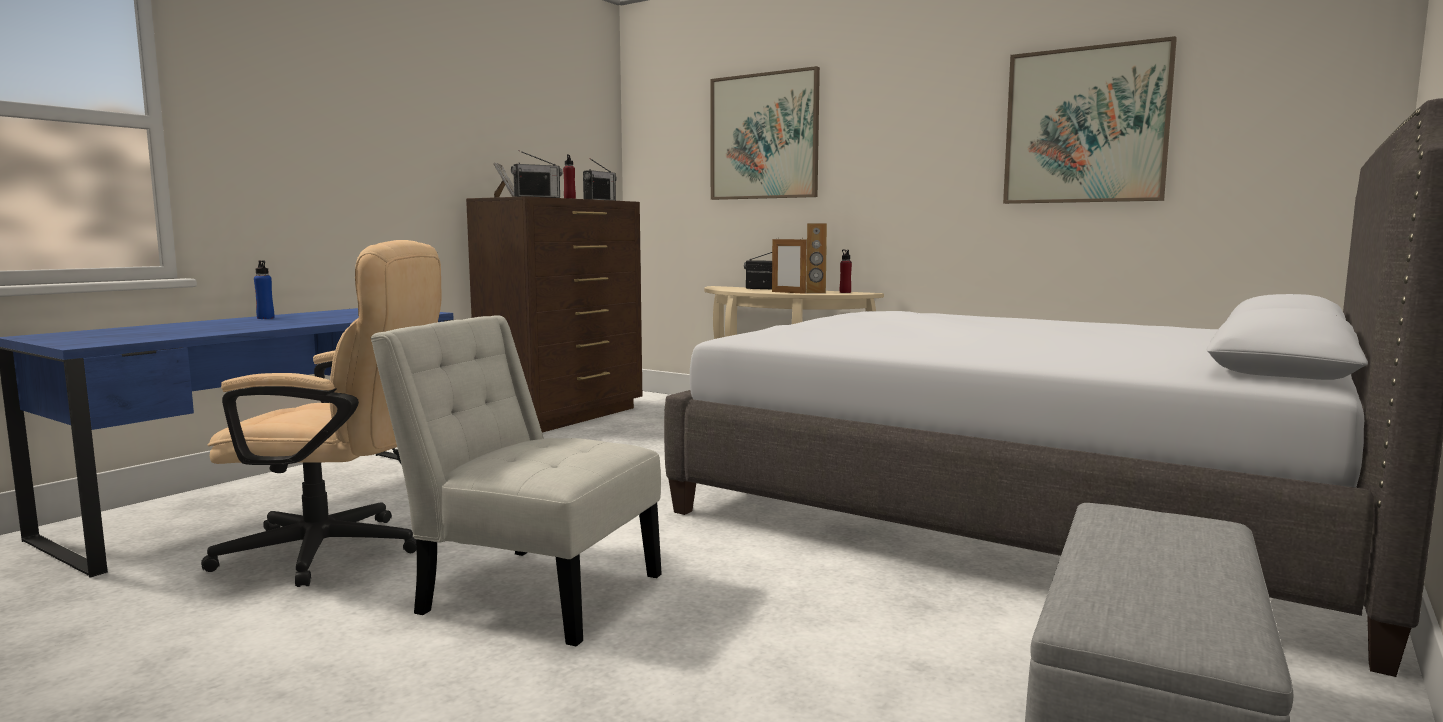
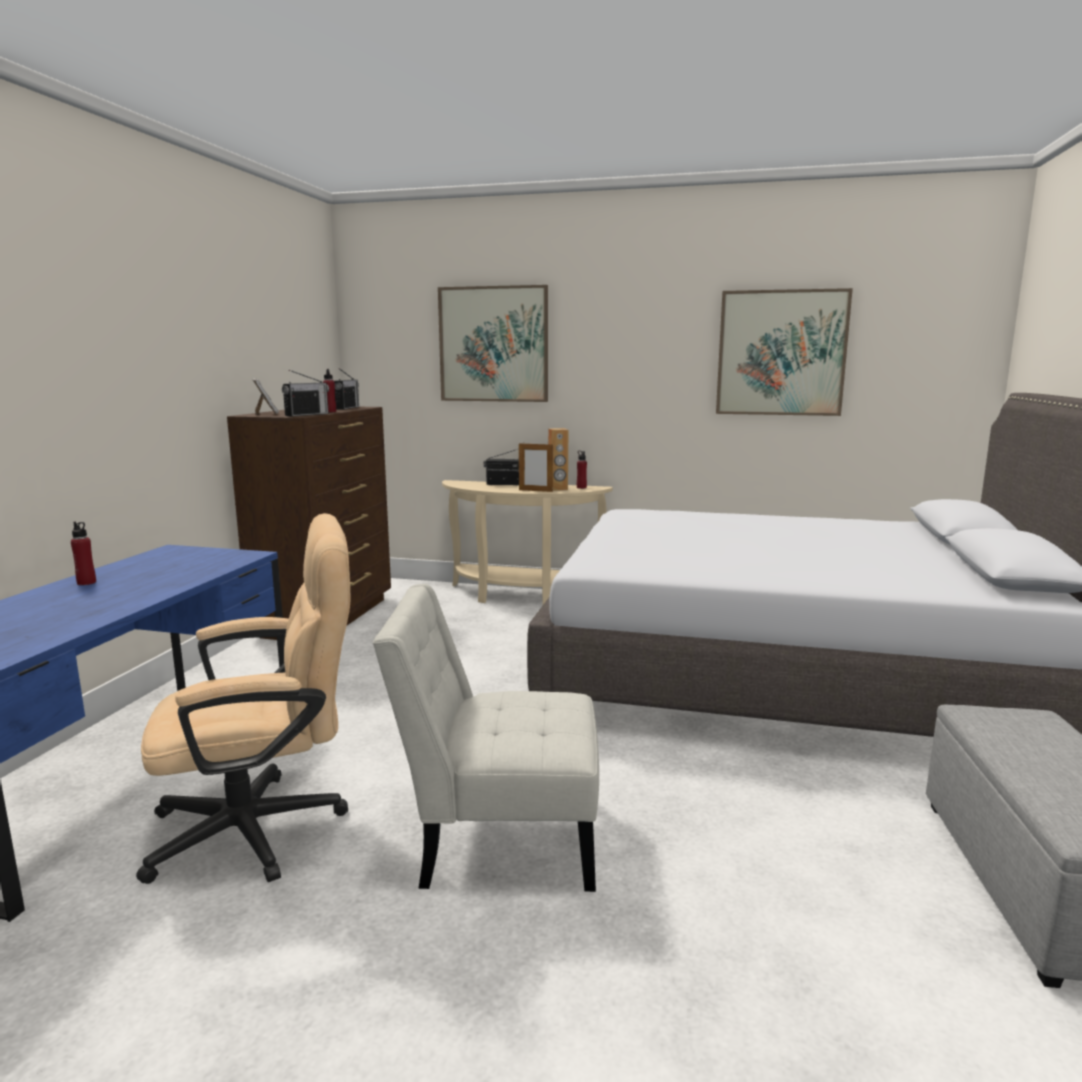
camera: 20 degrees left, 5 degrees up
(265, 318) = (86, 582): blue bottle -> red bottle

